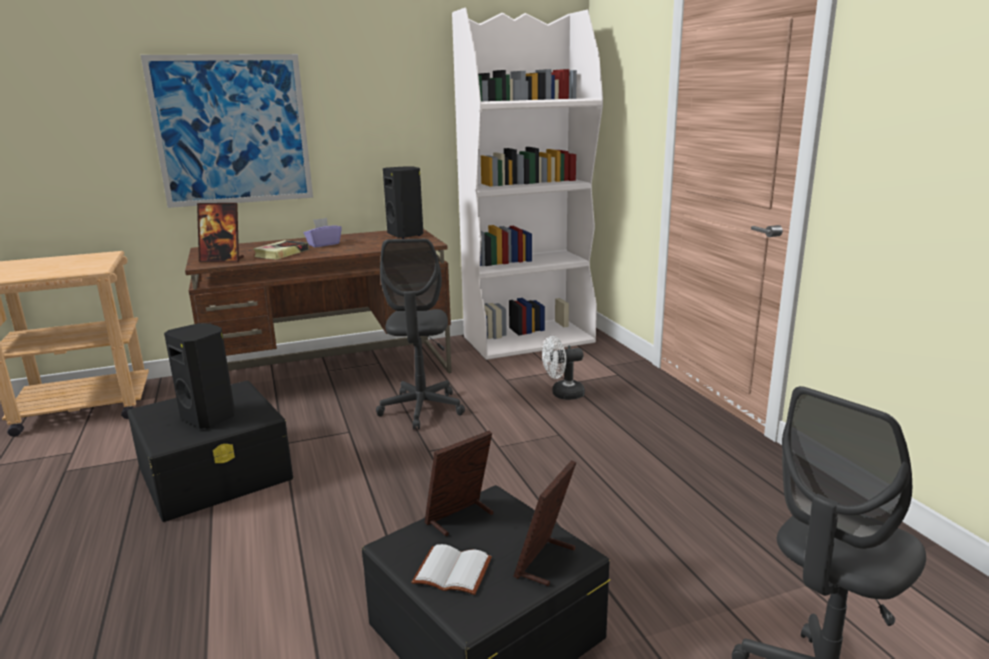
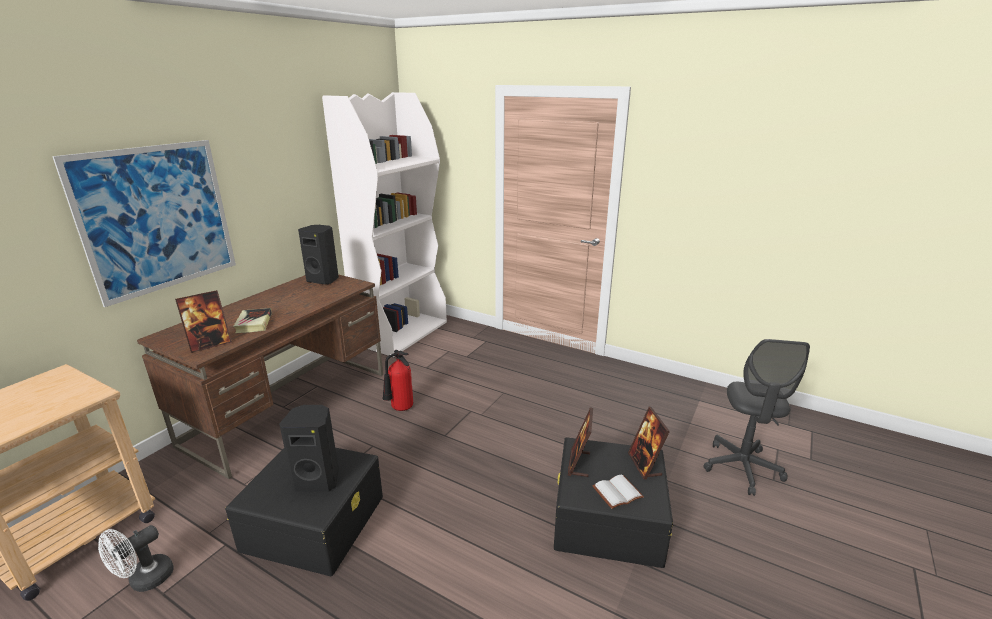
camera: 40 degrees left, 5 degrees up
(323, 244) = (272, 305): purple tissue box -> none
(422, 409) = (400, 409): grey office chair -> fire extinguisher
(562, 394) = (472, 365): white fan -> white fan (145, 580)

